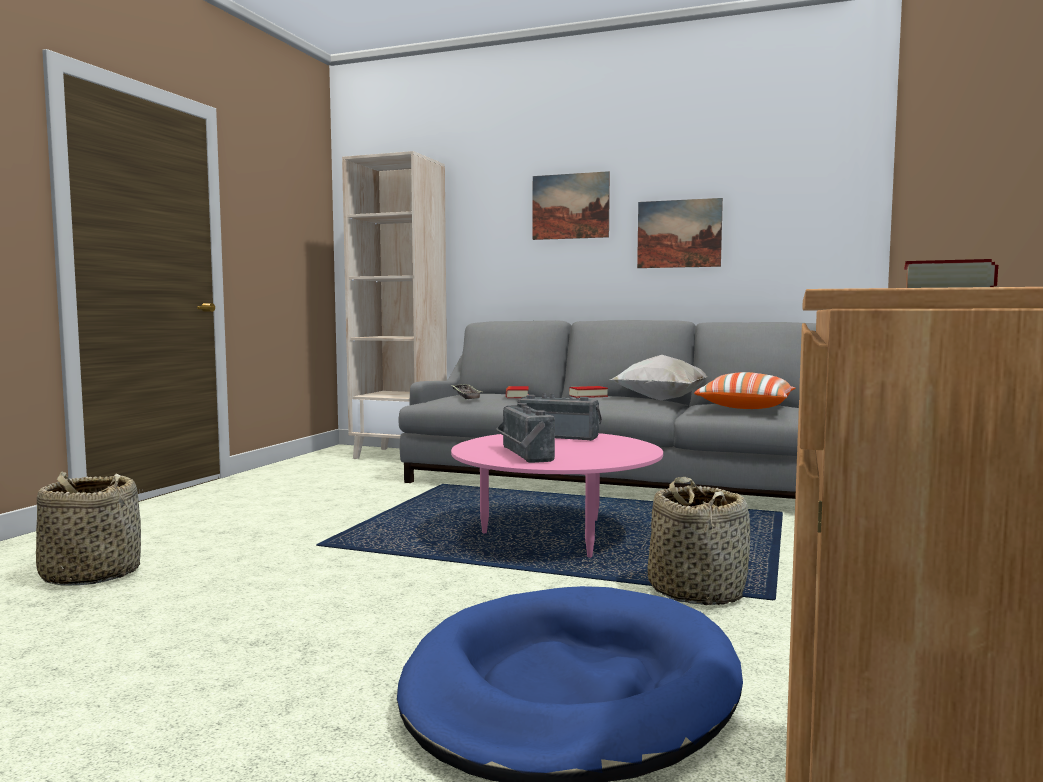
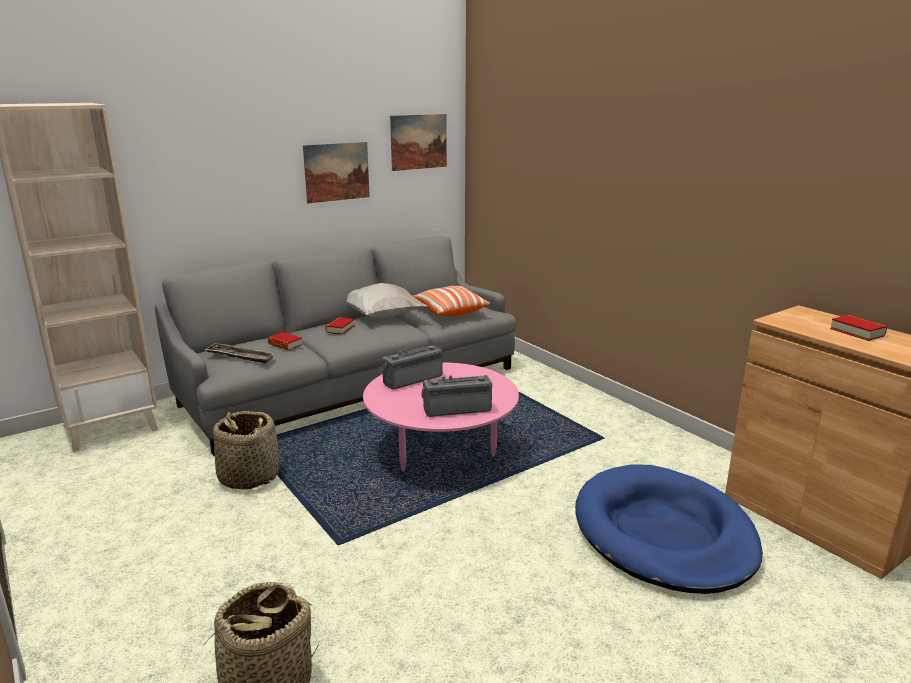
camera: 55 degrees left, 15 degrees up
(522, 455) = (456, 408): radio -> radio turned 150 degrees clockwise
(570, 206) = (241, 149): picture -> picture (418, 142)
(696, 591) = (574, 450): basket -> basket (248, 476)

